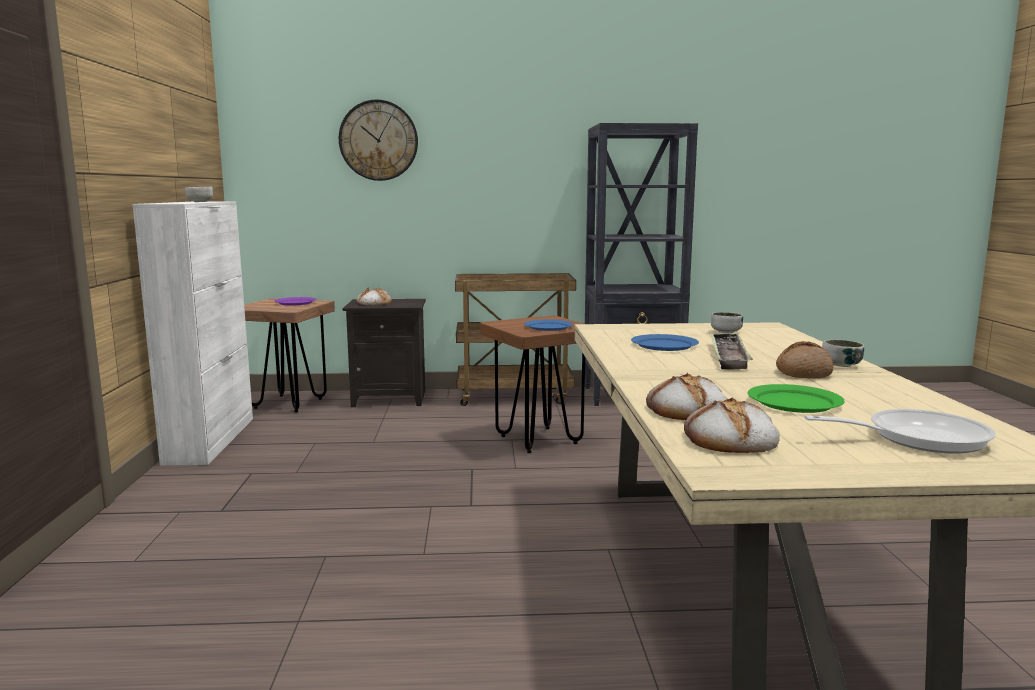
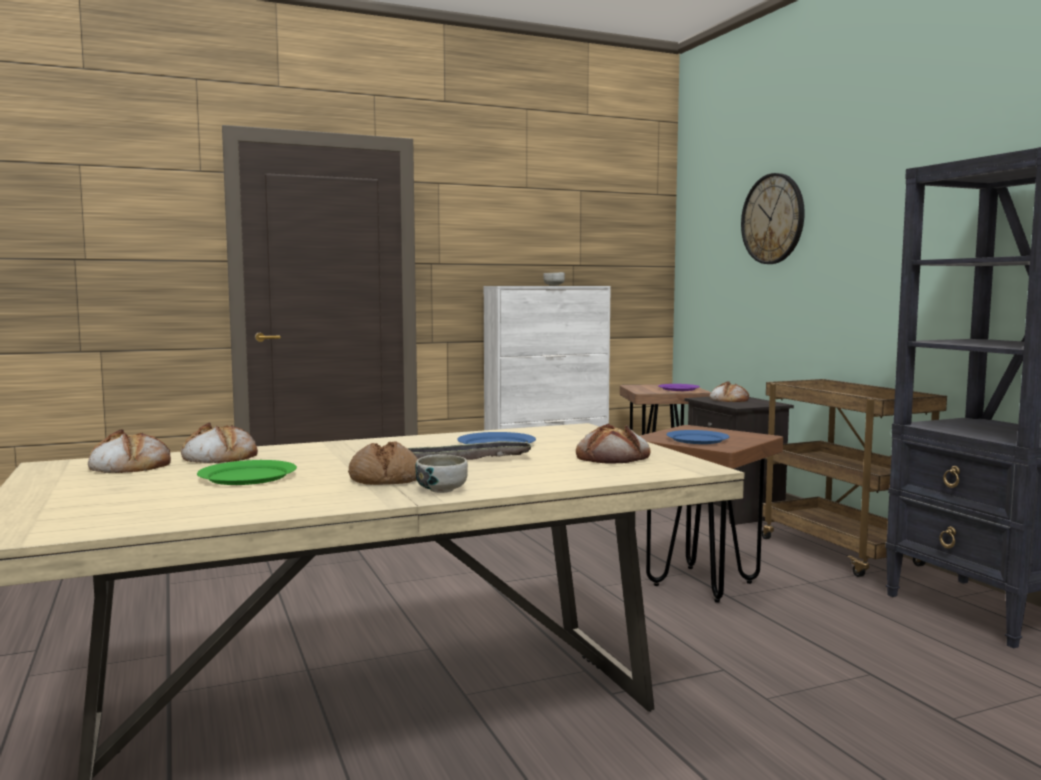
camera: 70 degrees right, 5 degrees down
(726, 332) = (613, 456): bowl -> bread
(917, 438) = (115, 502): frying pan -> none

